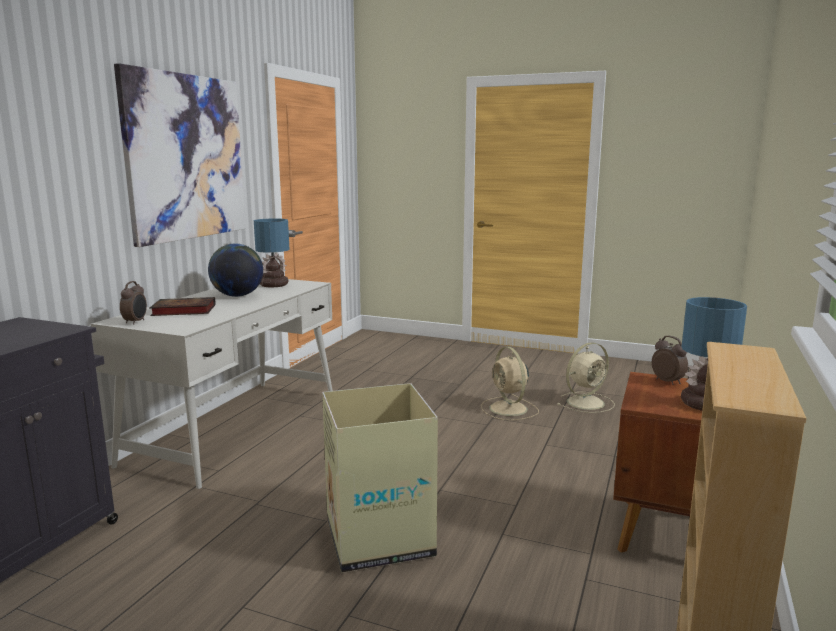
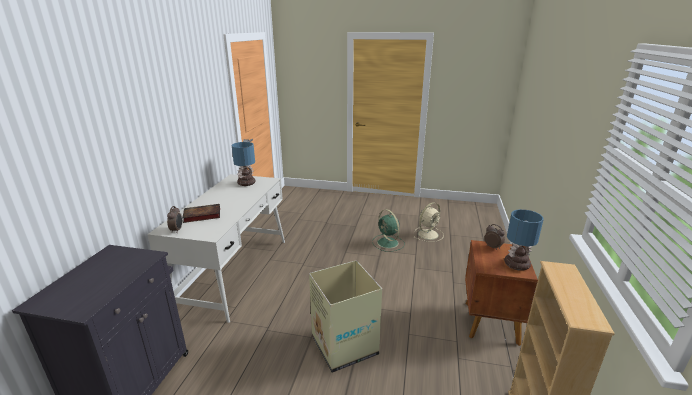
camera: 10 degrees left, 10 degrees up
(186, 157) = (187, 111): picture -> none
(237, 295) = (228, 196): globe -> none
(509, 409) = (388, 243): beige fan -> green fan

